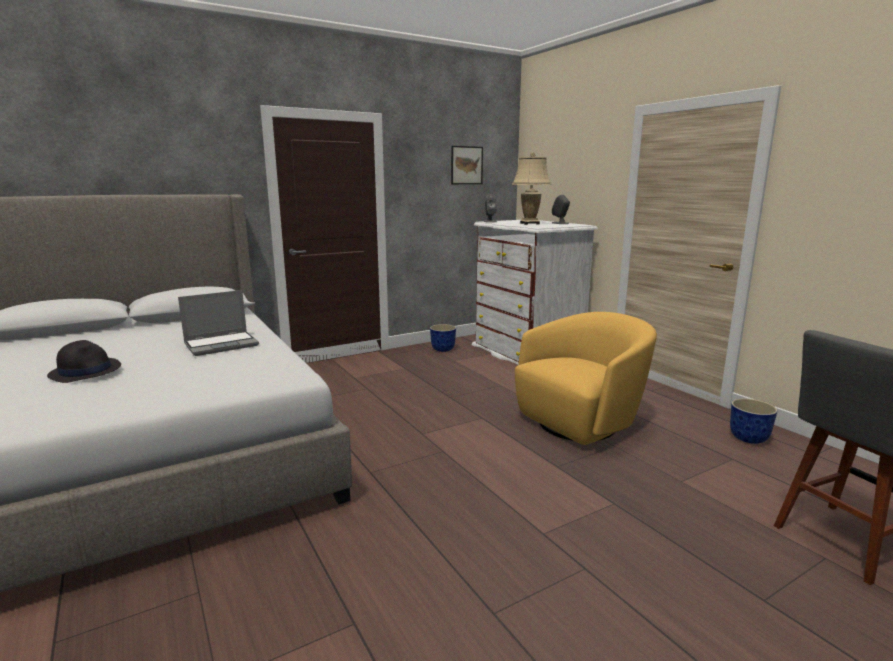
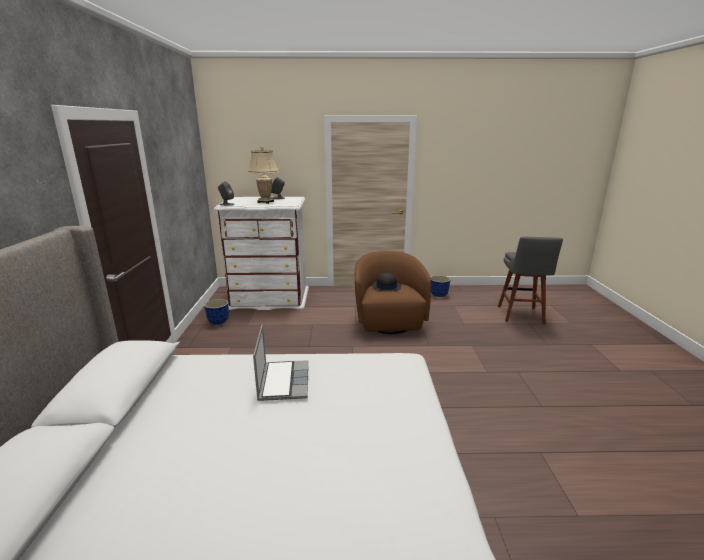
camera: 60 degrees left, 5 degrees up
(86, 371) = (304, 468): black hat -> black hat (386, 286)
(466, 165) = (184, 156): picture -> none
(582, 422) = (388, 321): yellow armchair -> brown armchair

